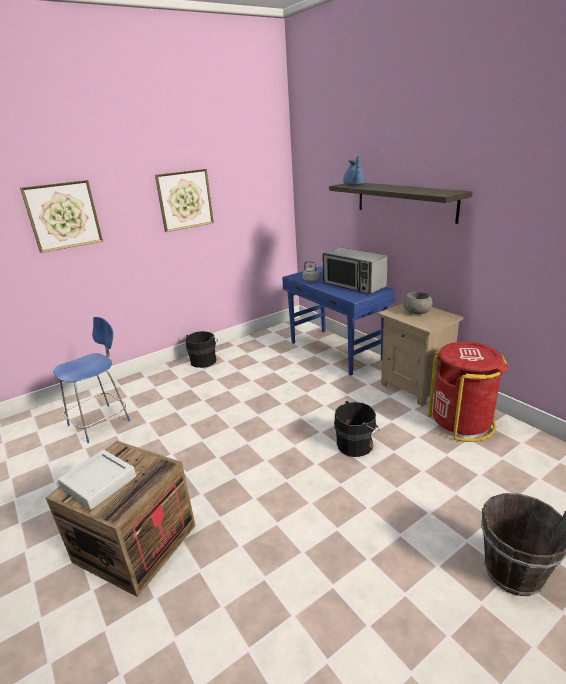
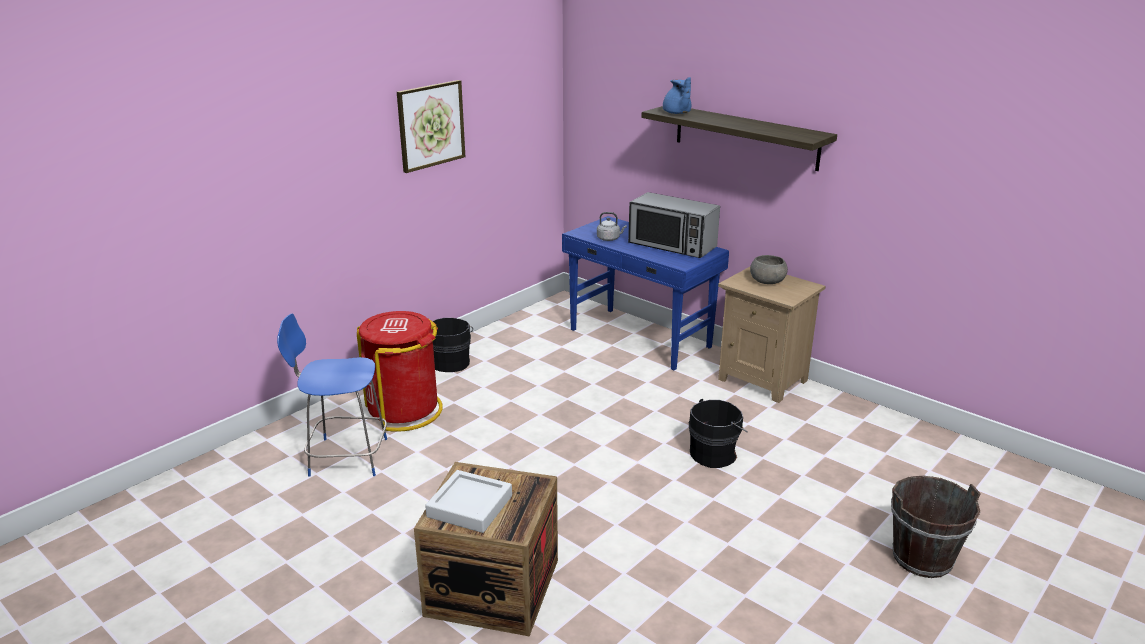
camera: 15 degrees left, 0 degrees up
(63, 216) = (281, 156): picture -> none
(101, 422) = (345, 457): blue chair -> blue chair turned 120 degrees counterclockwise
(462, 422) = (831, 417): red trash can -> red trash can (404, 410)

